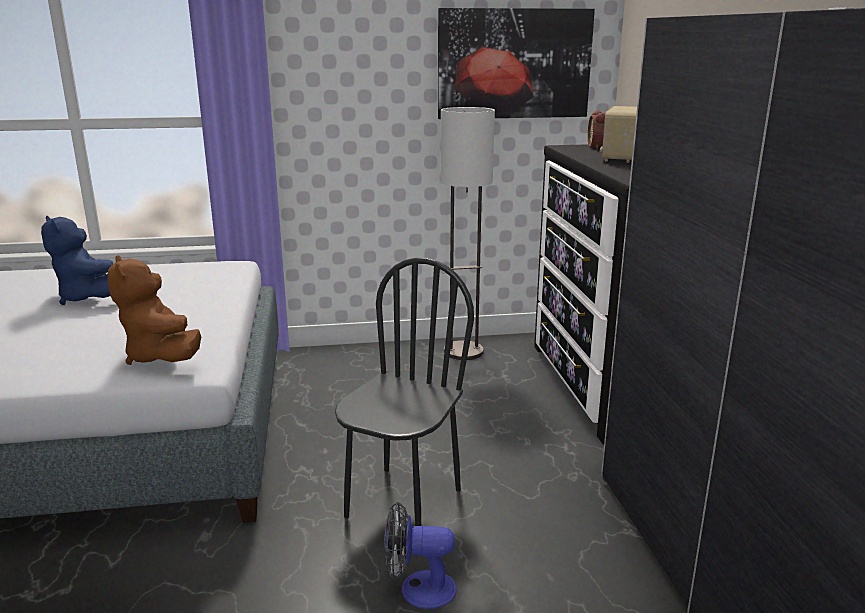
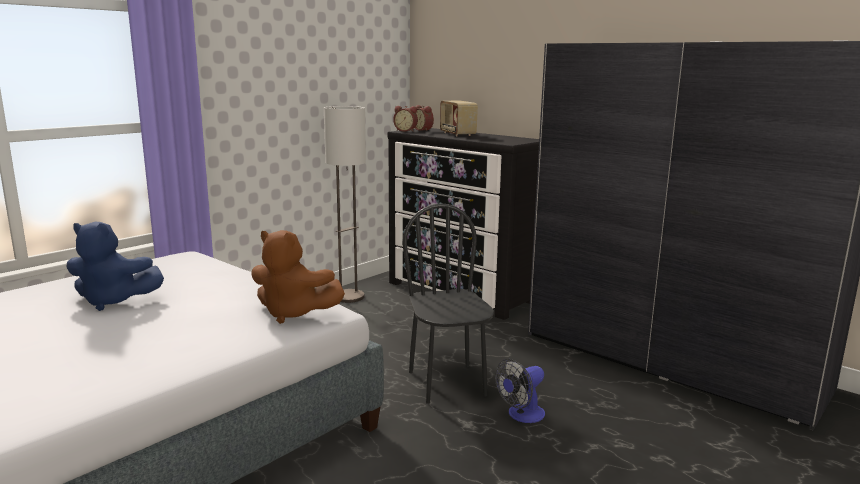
camera: 40 degrees left, 5 degrees down
(514, 64) = (354, 74): picture -> none
(570, 146) = (406, 131): none -> alarm clock

